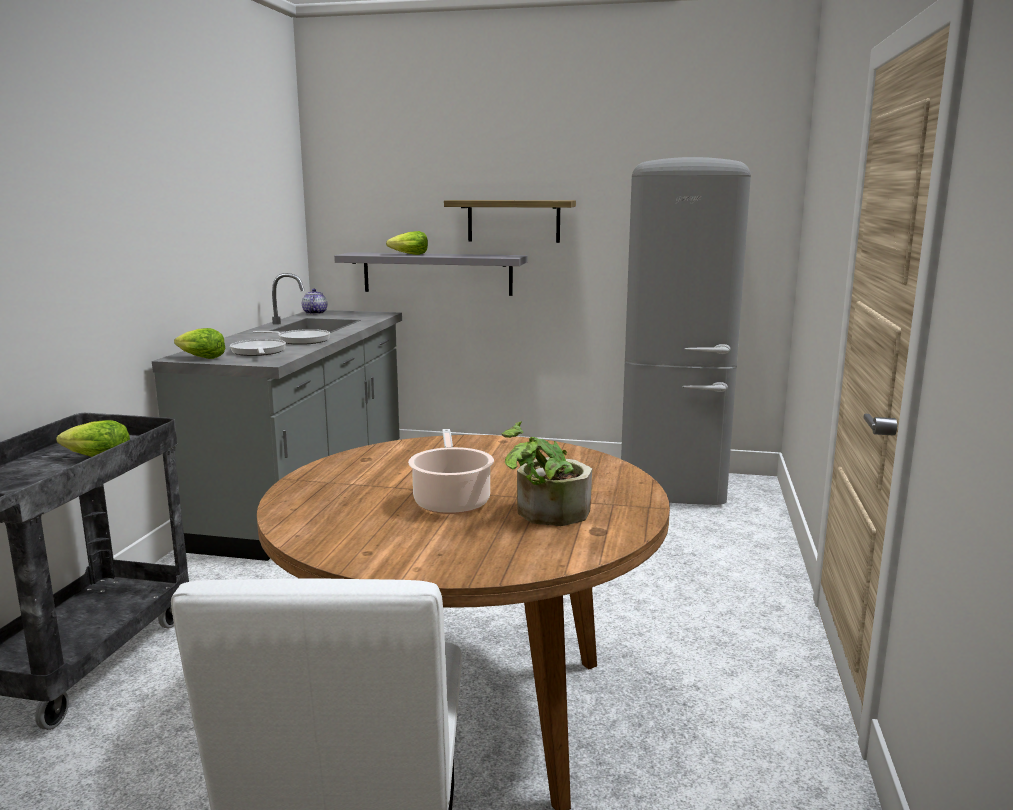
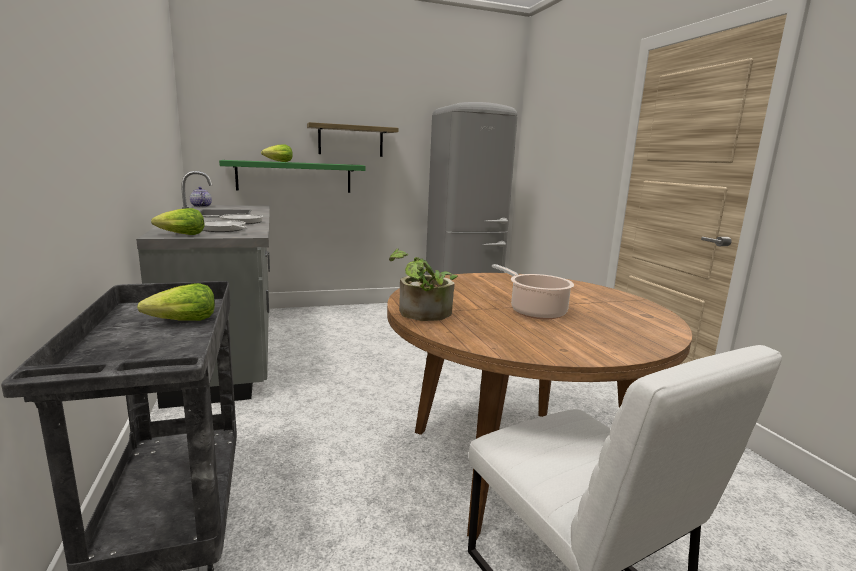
camera: 30 degrees left, 0 degrees up
(437, 273) = (294, 177): grey shelf -> green shelf
(545, 514) = (601, 311): potted plant -> potted plant (421, 314)

